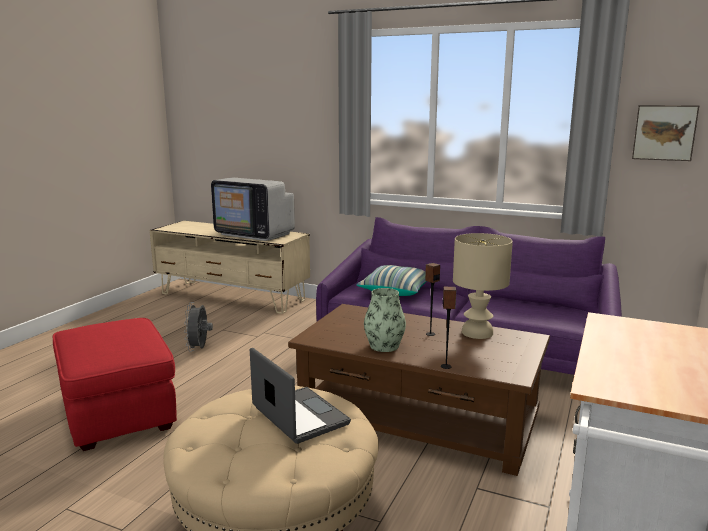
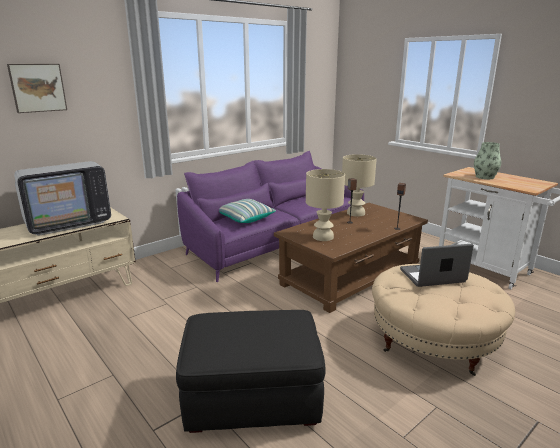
camera: 65 degrees left, 5 degrees up
(118, 411) = (251, 398): red ottoman -> black ottoman
(199, 349) = (159, 336): grey fan -> none
(354, 327) = (322, 236): none -> beige table lamp
(384, 346) = (360, 235): vase -> vase (485, 177)
(664, 132) = (316, 89): picture -> picture (37, 87)

